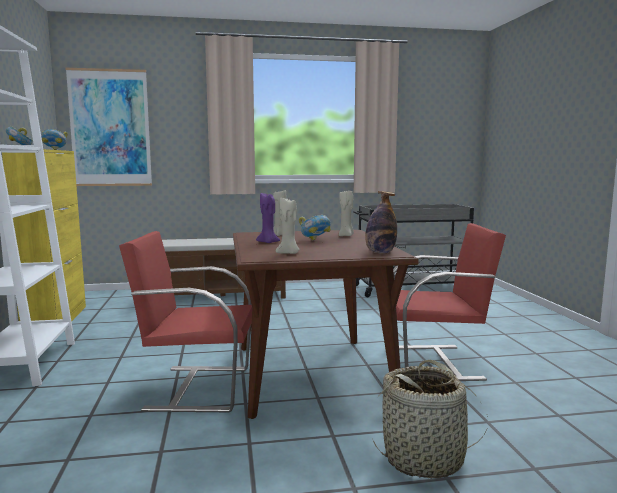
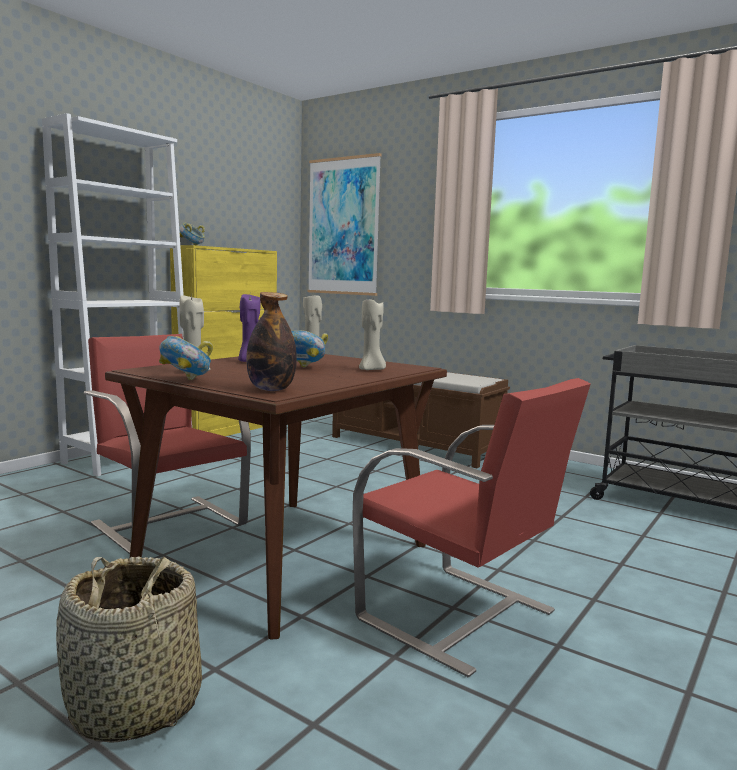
camera: 45 degrees right, 0 degrees up
(54, 150) = (243, 248): bowl -> bowl (186, 380)

